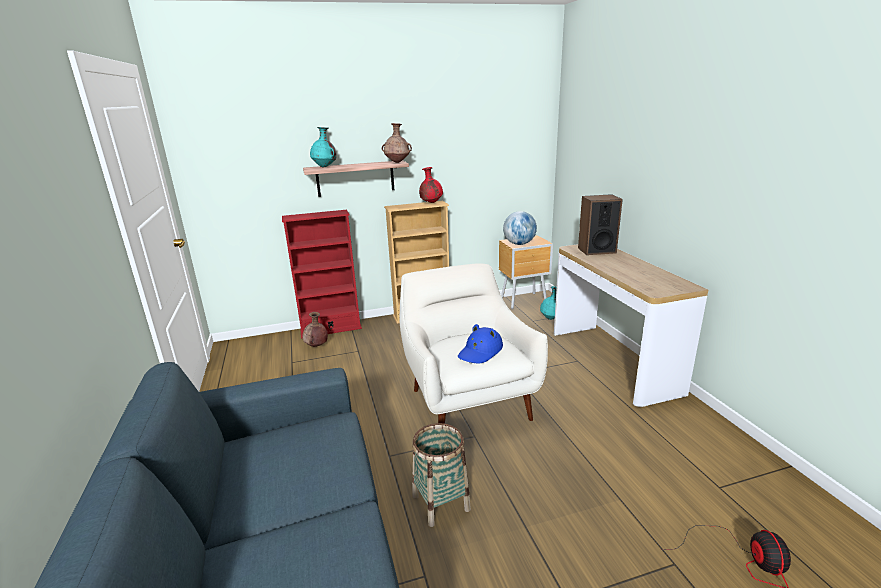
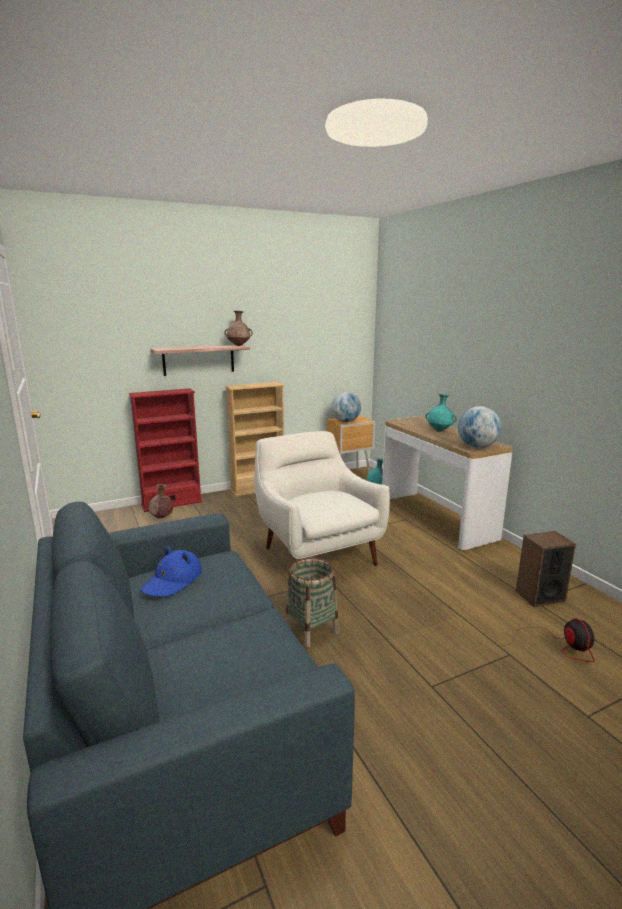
camera: 10 degrees left, 5 degrees down
(325, 167) = (172, 348): turquoise vase -> turquoise vase (440, 431)
(431, 203) = (268, 383): red vase -> none
(480, 352) = (332, 503): blue hat -> blue hat (173, 581)
(596, 250) = (417, 422): speaker -> speaker (539, 596)
(662, 288) = (477, 447): none -> globe

